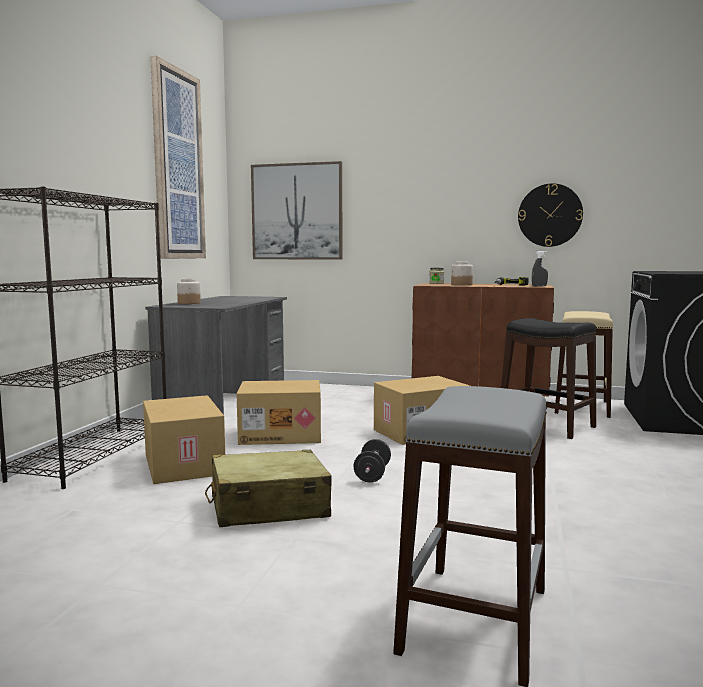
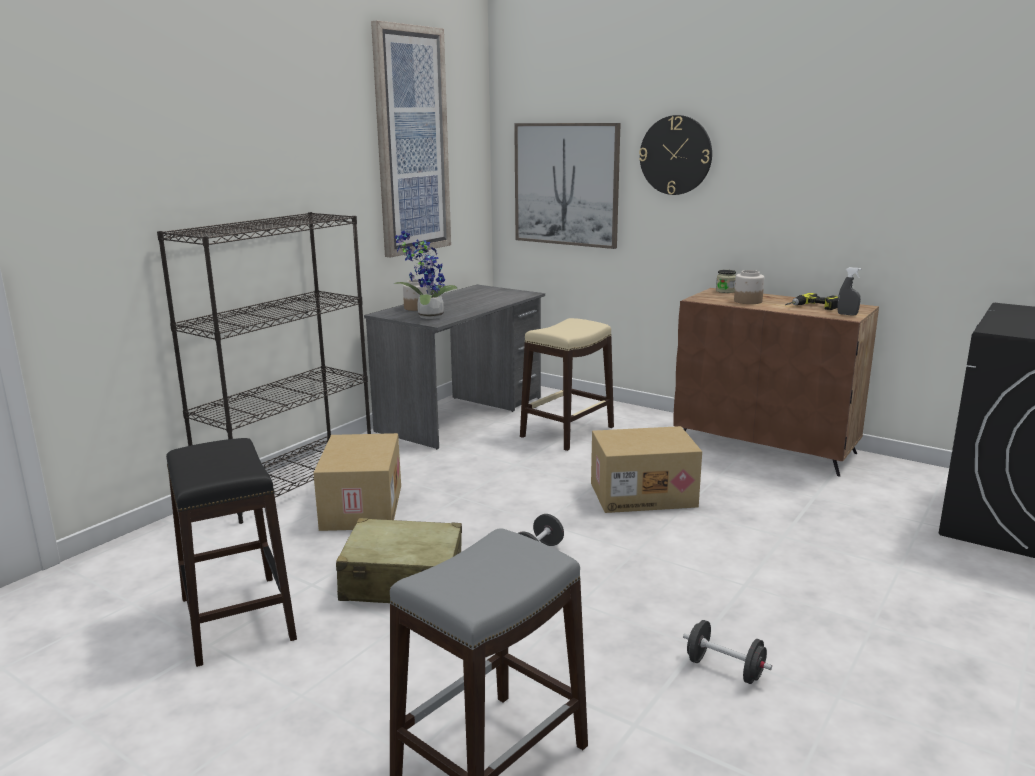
camera: 20 degrees right, 10 degrees up
(206, 305) = (427, 317): none -> potted plant
(281, 435) = (485, 477): cardboard box -> none
(546, 425) = (812, 505): black stool -> black stool (238, 618)
(550, 215) = (887, 210): wall clock -> wall clock (675, 155)
(582, 407) = (894, 479): beige stool -> beige stool (568, 432)
(592, 522) = (724, 669): none -> black dumbbell

